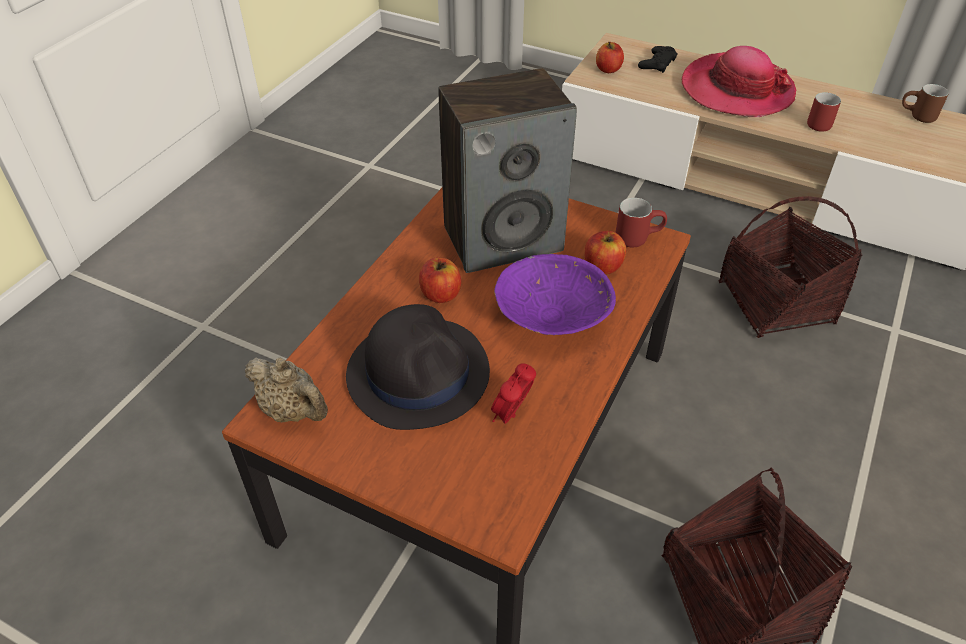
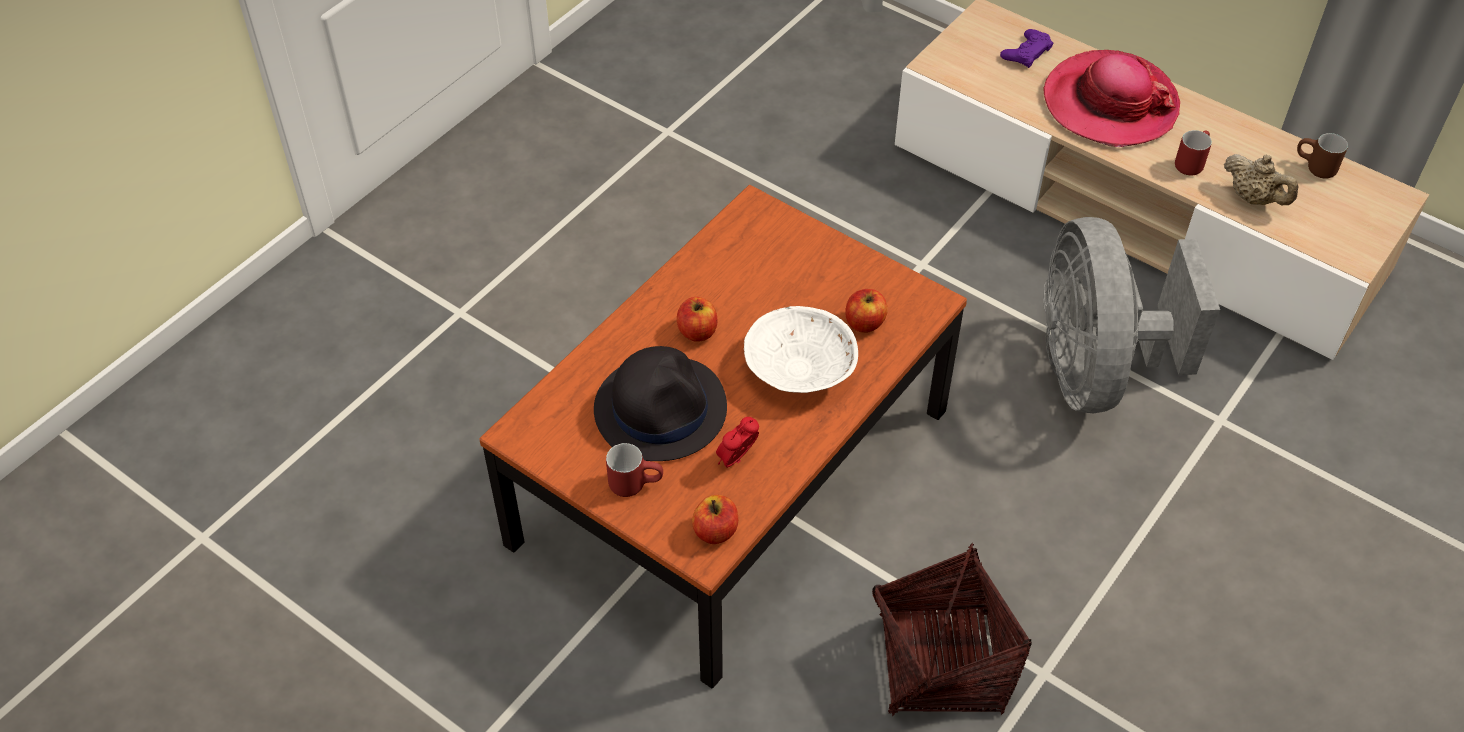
camera: 10 degrees right, 5 degrees up
(293, 411) = (543, 428): beige teapot -> beige teapot (1253, 199)
(503, 238) = (773, 278): speaker -> none
(551, 315) = (798, 367): purple bowl -> white bowl
(608, 69) = (964, 55): apple -> apple (715, 531)
(637, 237) = (910, 294): red mug -> red mug (635, 482)
(657, 63) = (1026, 52): black game controller -> purple game controller
(776, 303) = (1095, 370): basket -> grey fan

